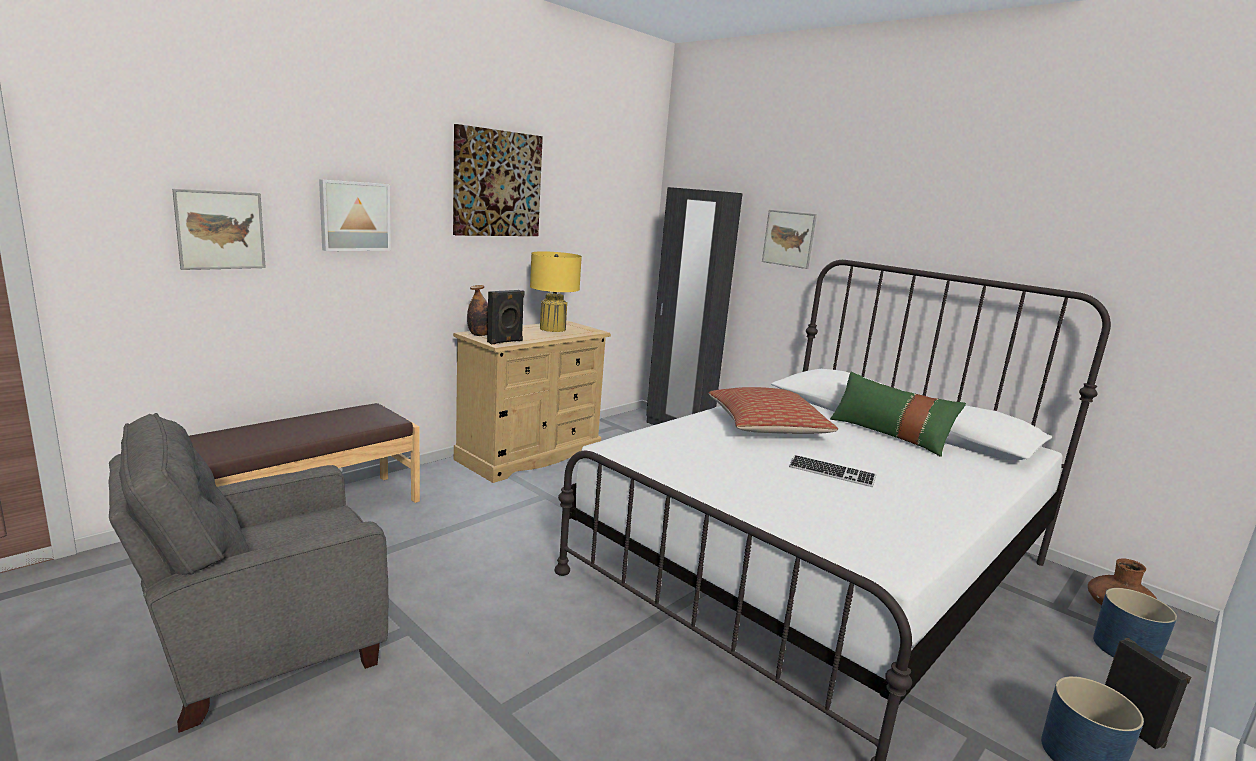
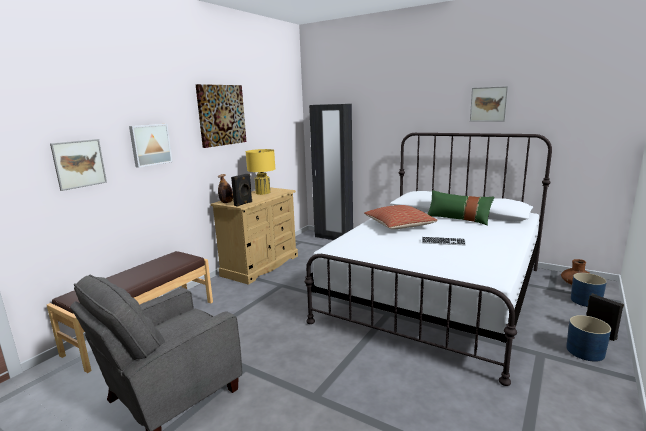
camera: 10 degrees left, 0 degrees up
(789, 238) = (381, 125): picture -> picture (488, 104)

